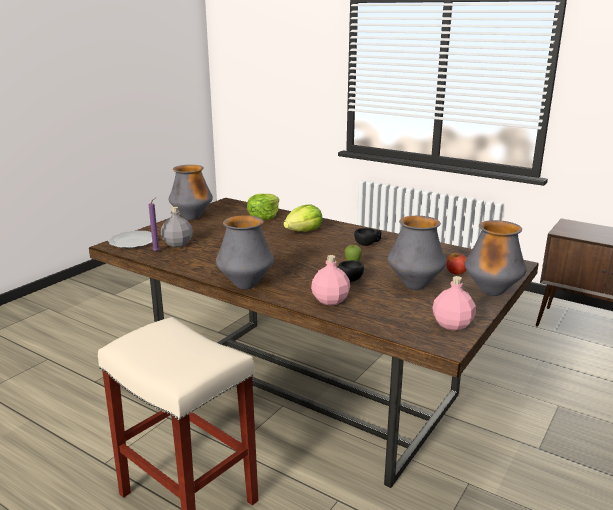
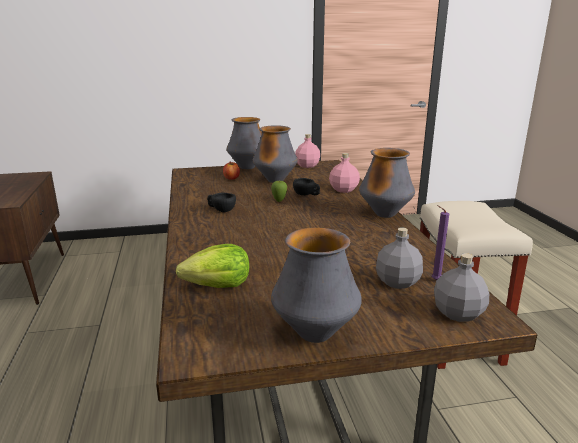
camera: 135 degrees left, 0 degrees up
(133, 241) = (458, 314): plate -> grey bottle
(303, 231) = (234, 243): lettuce -> none

